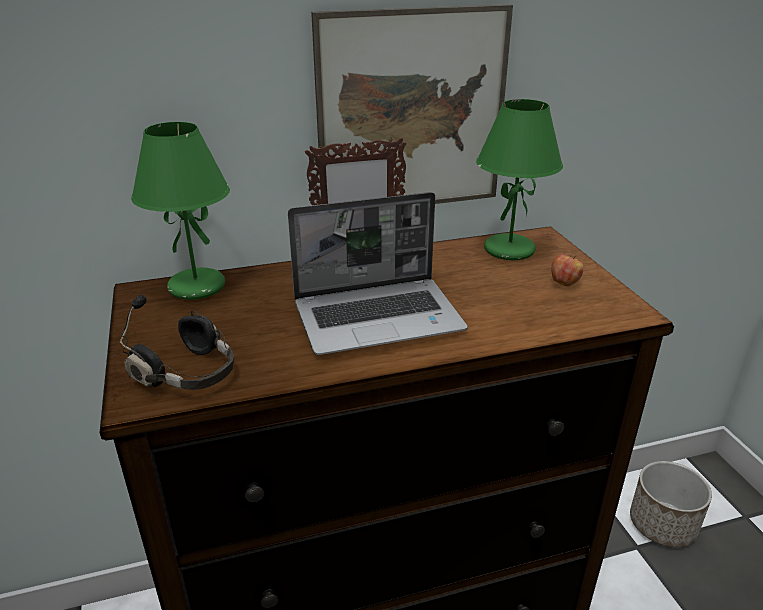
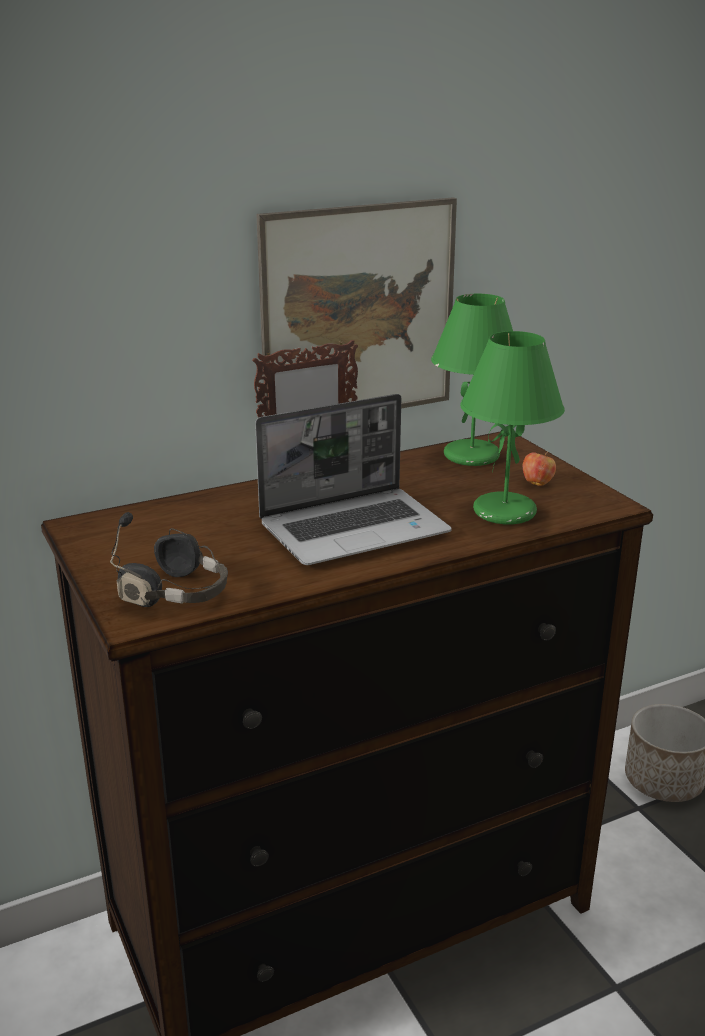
camera: 10 degrees left, 5 degrees down
(196, 287) = (140, 517): green table lamp -> green table lamp (504, 513)

